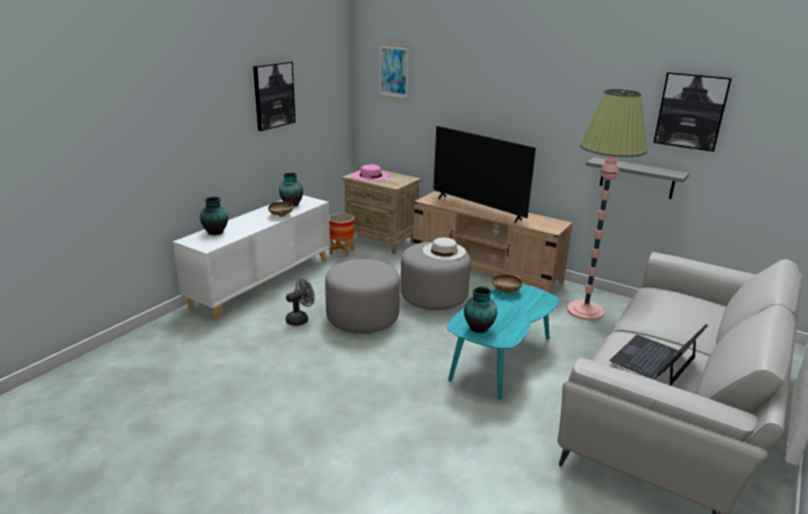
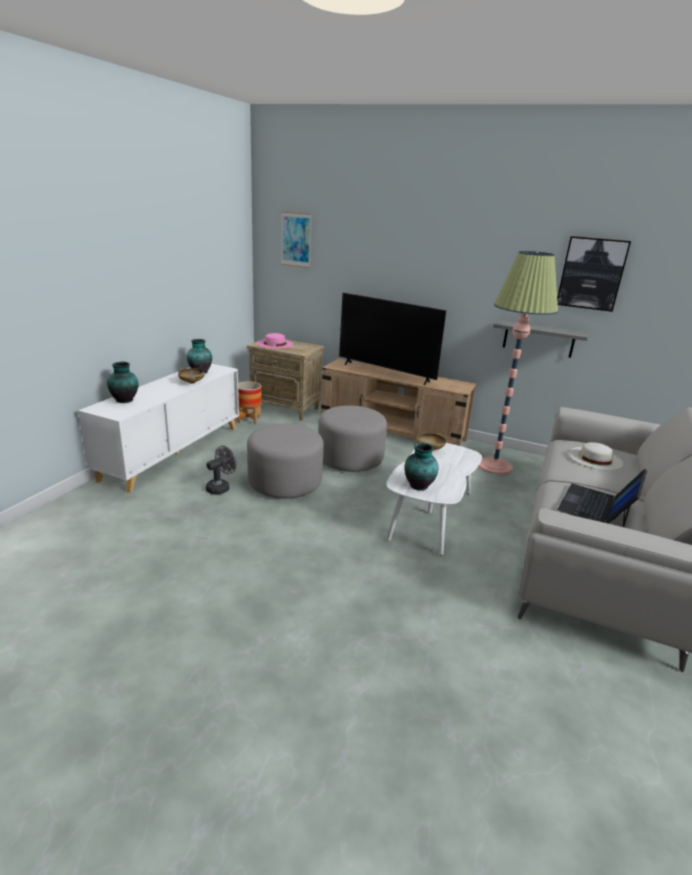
camera: 10 degrees left, 0 degrees up
(273, 95) = (179, 258): picture -> none
(444, 251) = (360, 413): white hat -> white hat (595, 458)
(500, 357) = (430, 514): turquoise coffee table -> white coffee table

